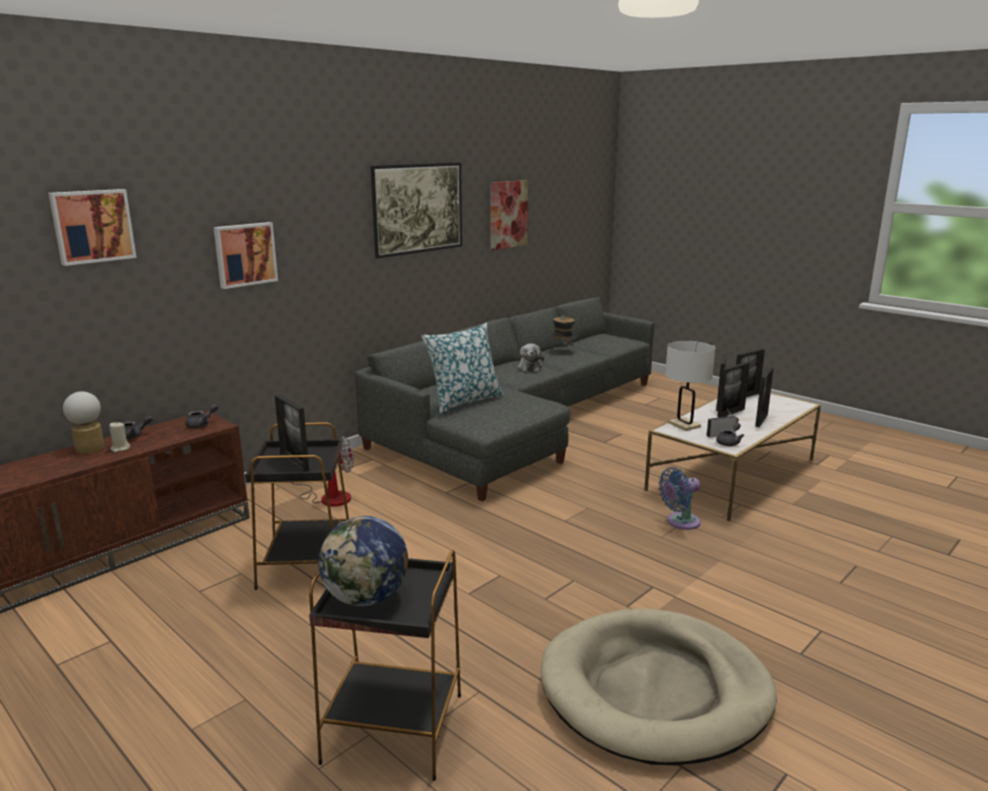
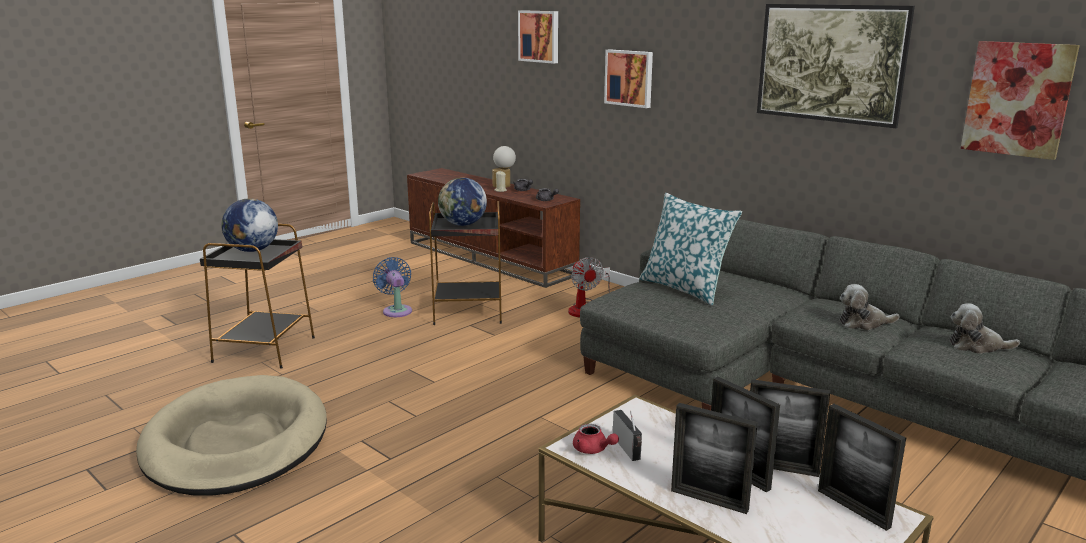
camera: 90 degrees right, 0 degrees up
(294, 462) = (463, 224): picture frame -> globe
(562, 351) = (977, 346): hat -> plush toy
(680, 522) = (535, 496): blue fan -> blue fan (396, 310)
(684, 425) = (662, 422): white table lamp -> none
(729, 442) = (593, 450): grey teapot -> red teapot

